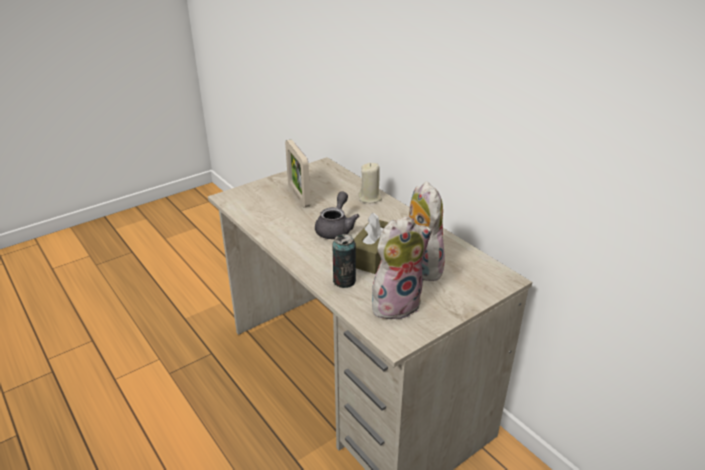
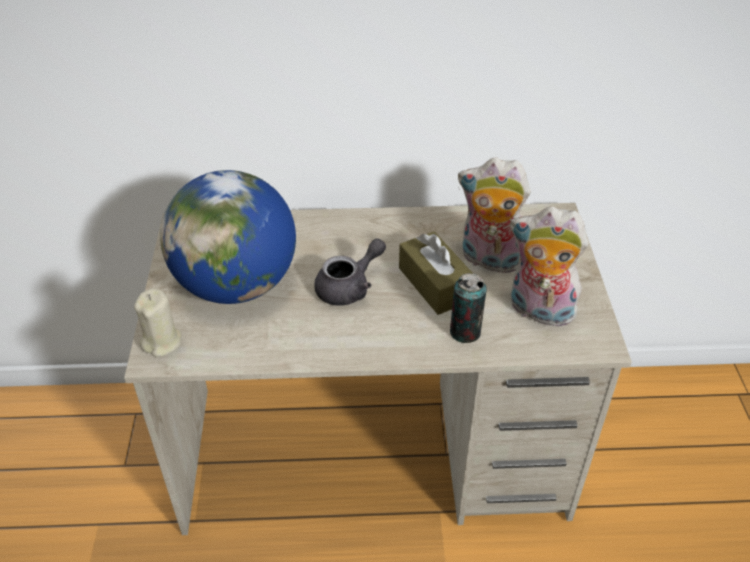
camera: 55 degrees left, 10 degrees up
(299, 196) = (236, 285): picture frame -> globe
(336, 228) = (349, 287): grey teapot -> grey teapot turned 90 degrees clockwise
(370, 198) = (312, 227): beige candle -> beige candle (162, 342)
(396, 303) = (538, 311): plush toy -> plush toy turned 75 degrees counterclockwise

